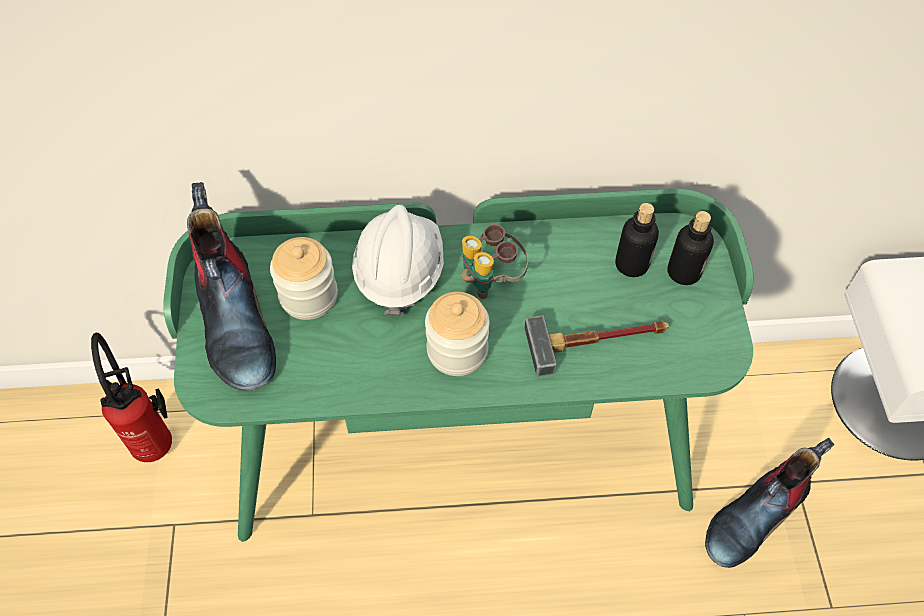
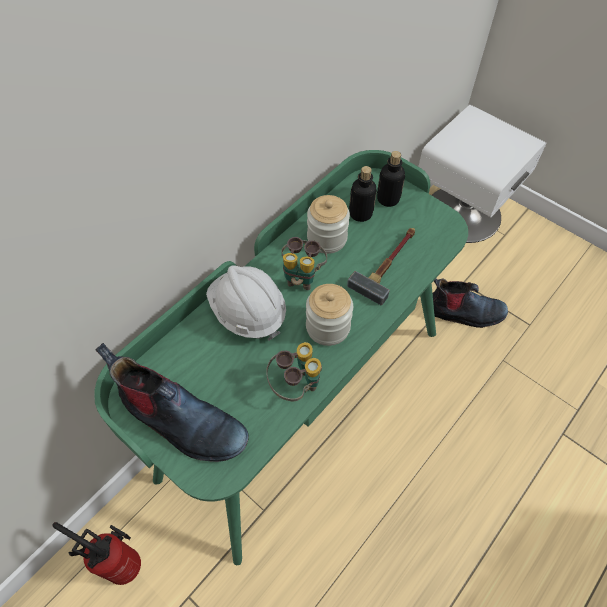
camera: 45 degrees left, 0 degrees up
(308, 296) = (210, 368): jar -> jar (327, 238)
(363, 378) = (295, 385): none -> binoculars
(755, 516) = (463, 312): boot -> boot turned 90 degrees counterclockwise

